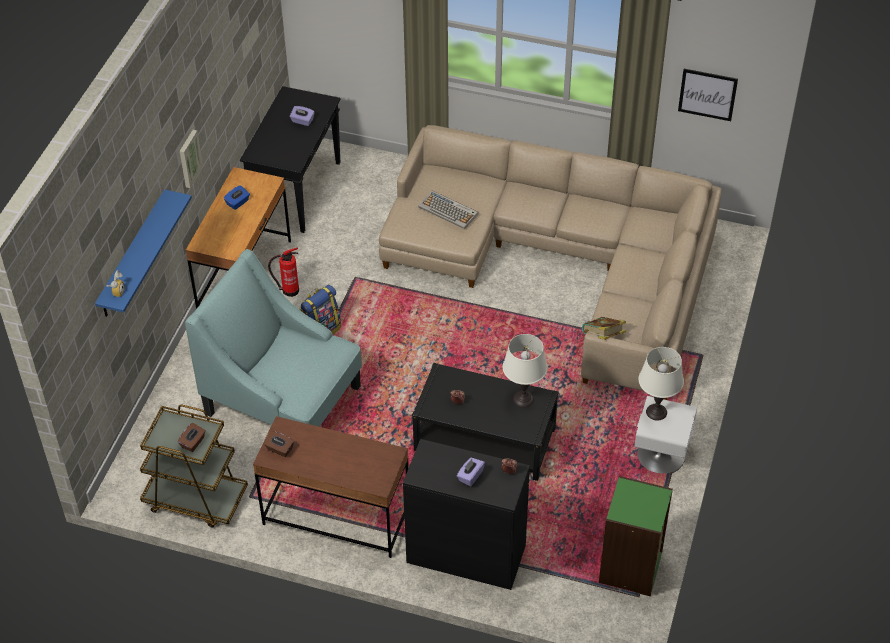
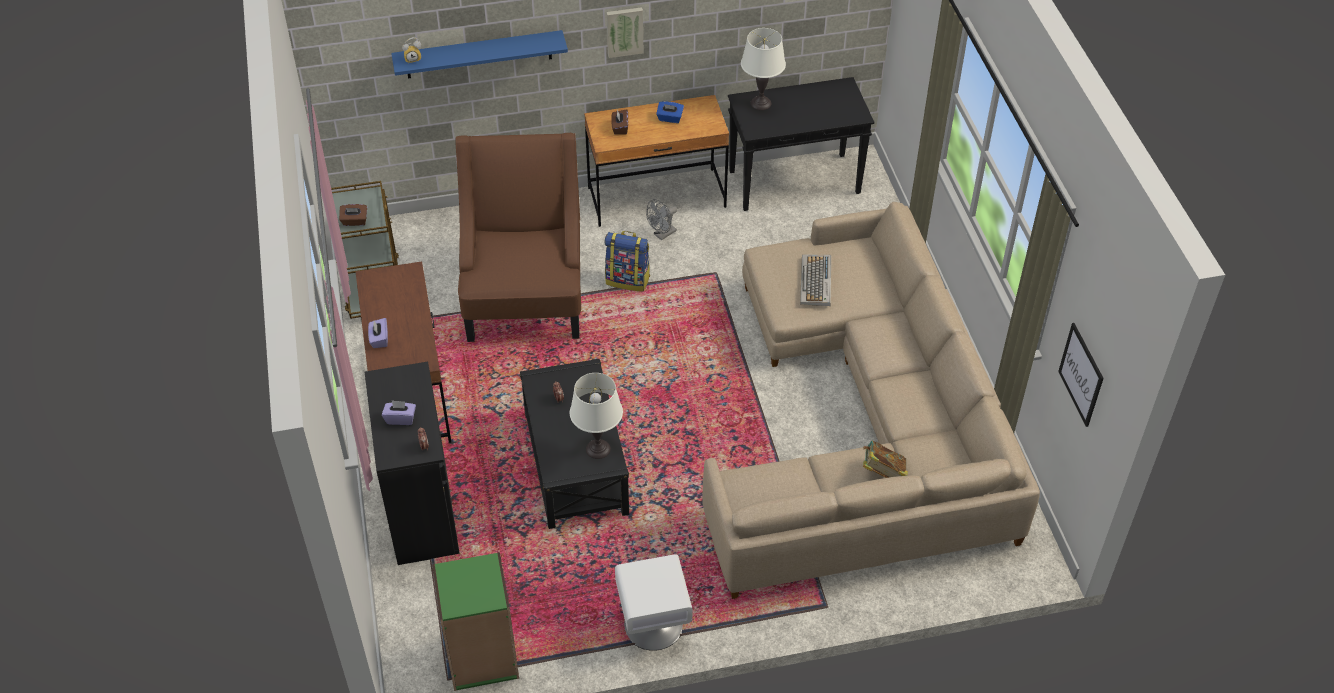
camera: 60 degrees right, 0 degrees up
(279, 449) = (383, 281): brown tissue box -> brown tissue box (620, 128)
(284, 400) = (525, 293): turquoise armchair -> brown armchair
(289, 290) = (662, 234): fire extinguisher -> grey fan
(302, 121) = (816, 111): purple tissue box -> purple tissue box (379, 339)
(602, 338) = (732, 482): book -> book (882, 473)
(656, 412) = (657, 572): white table lamp -> white table lamp (760, 103)

